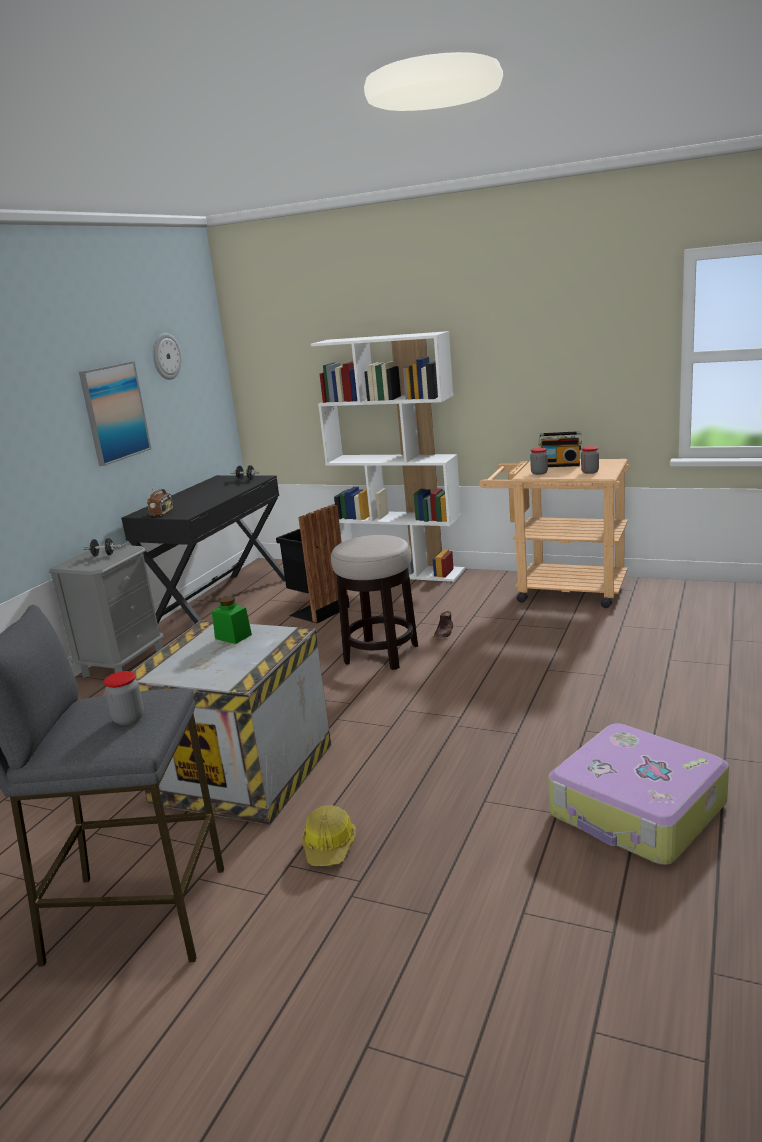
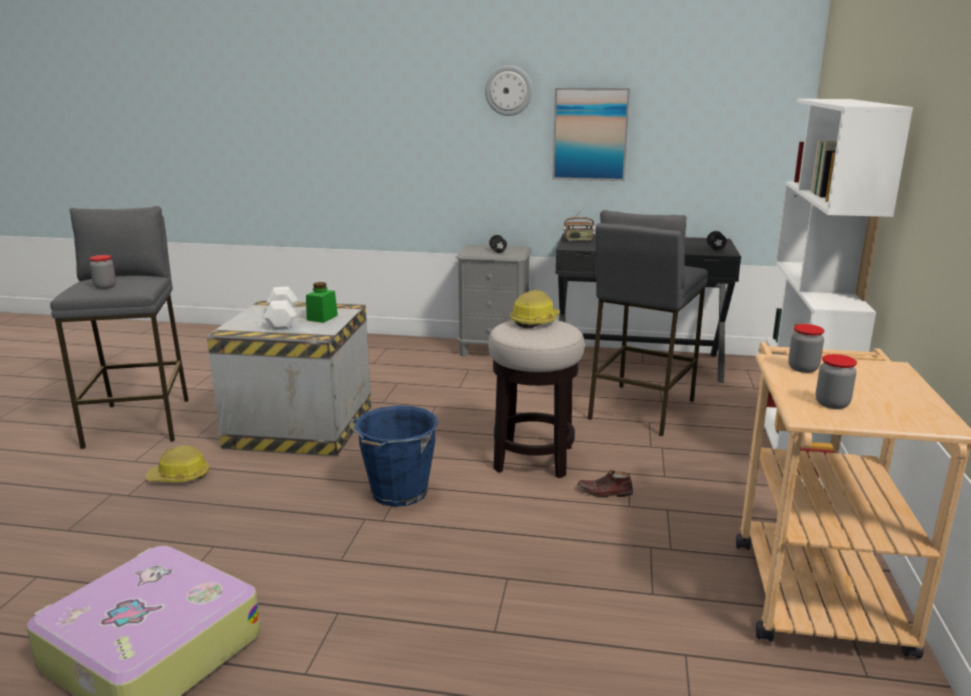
camera: 75 degrees right, 0 degrees up
(166, 356) = (691, 90): wall clock -> wall clock (508, 90)
(222, 656) = (282, 319): none -> white dumbbell
(317, 610) = (640, 409): black trash can -> grey stool
(353, 543) = (535, 321): none -> hard hat
(417, 711) = (398, 493): none -> blue bucket
(560, 465) = (874, 382): radio -> none

